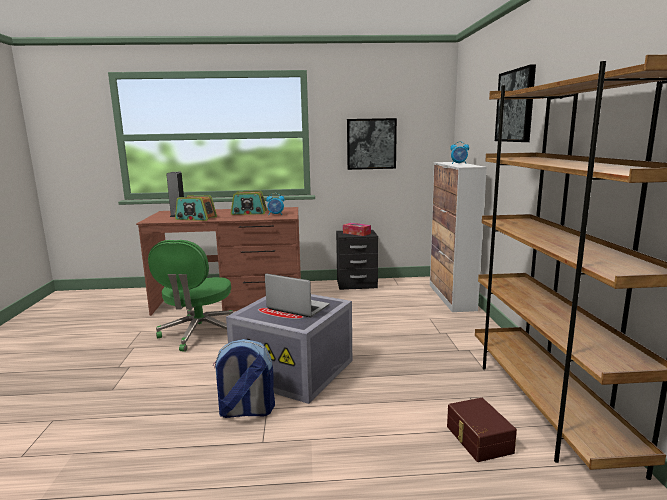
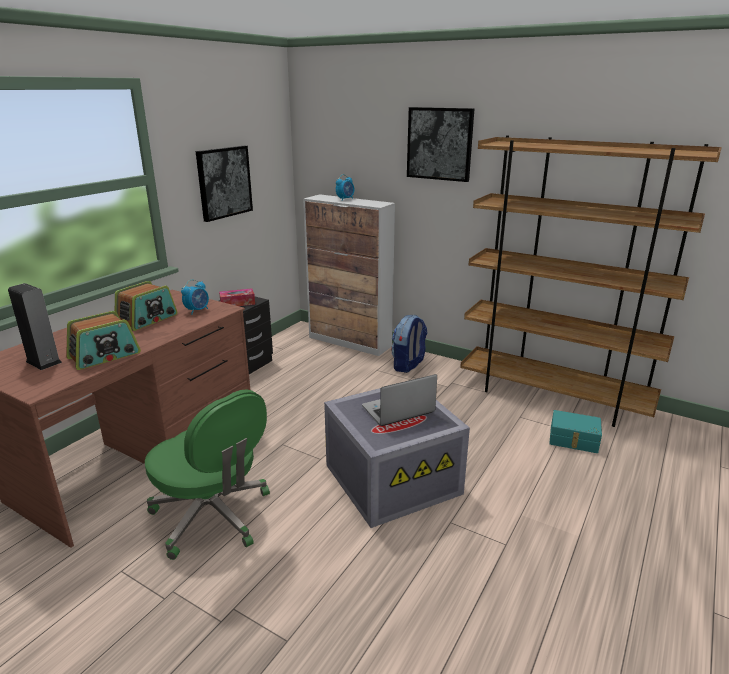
camera: 55 degrees left, 10 degrees up
(245, 411) = (444, 538): backpack -> backpack (408, 365)
(477, 439) = (573, 440): brown storage box -> turquoise storage box

